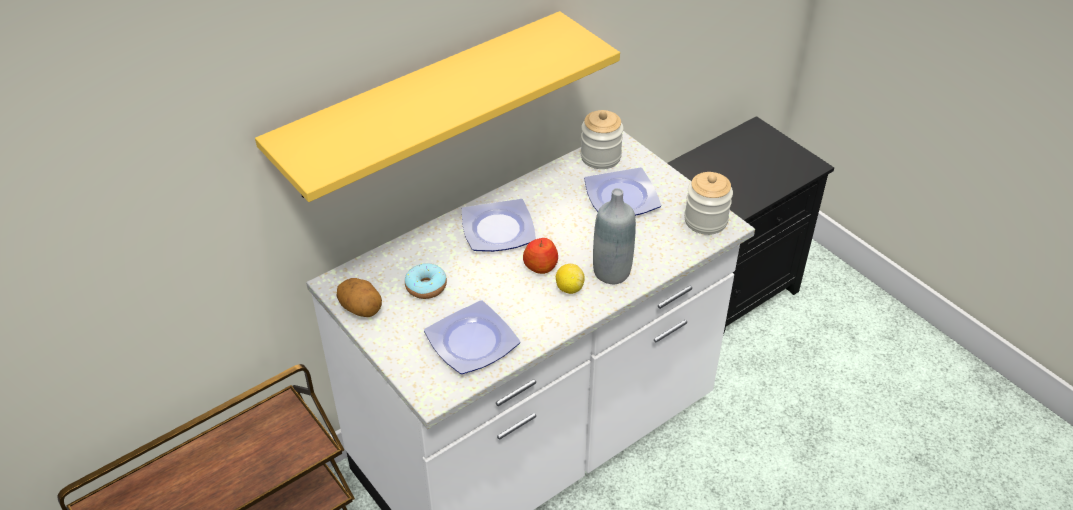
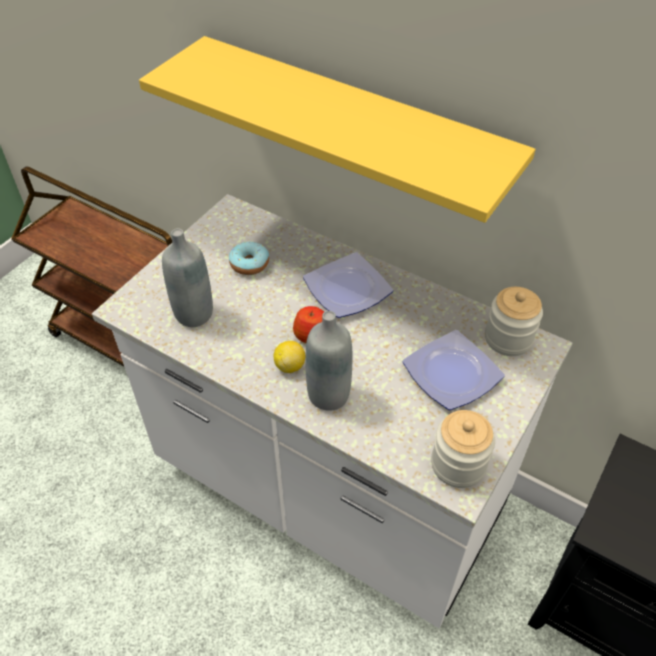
camera: 70 degrees right, 5 degrees up
(361, 309) = (207, 234): potato -> none
(472, 340) = (194, 314): plate -> grey bottle

